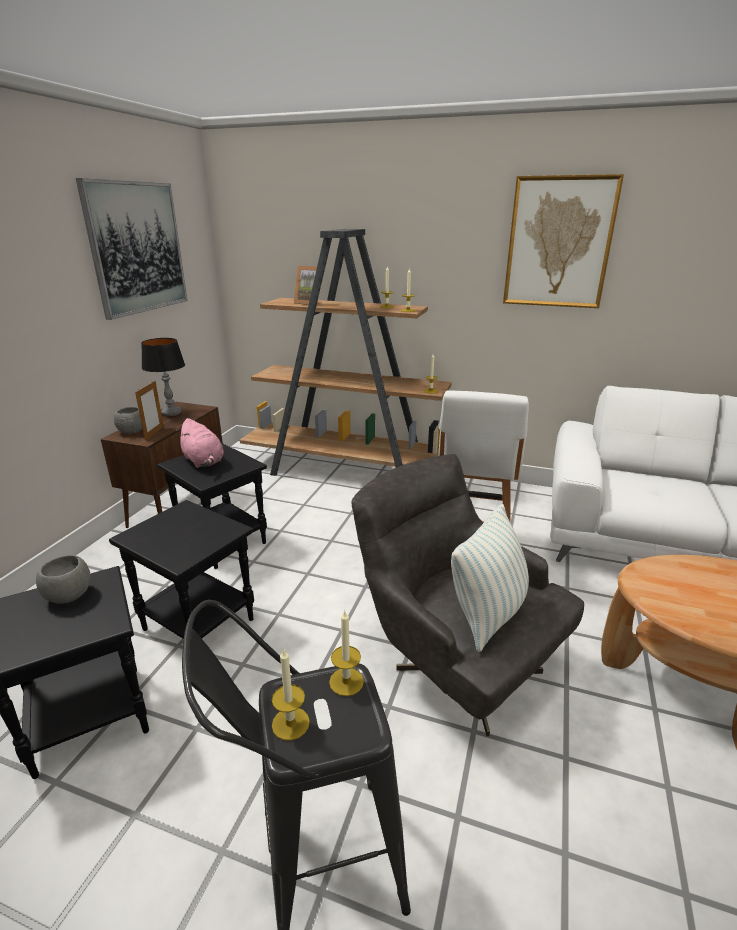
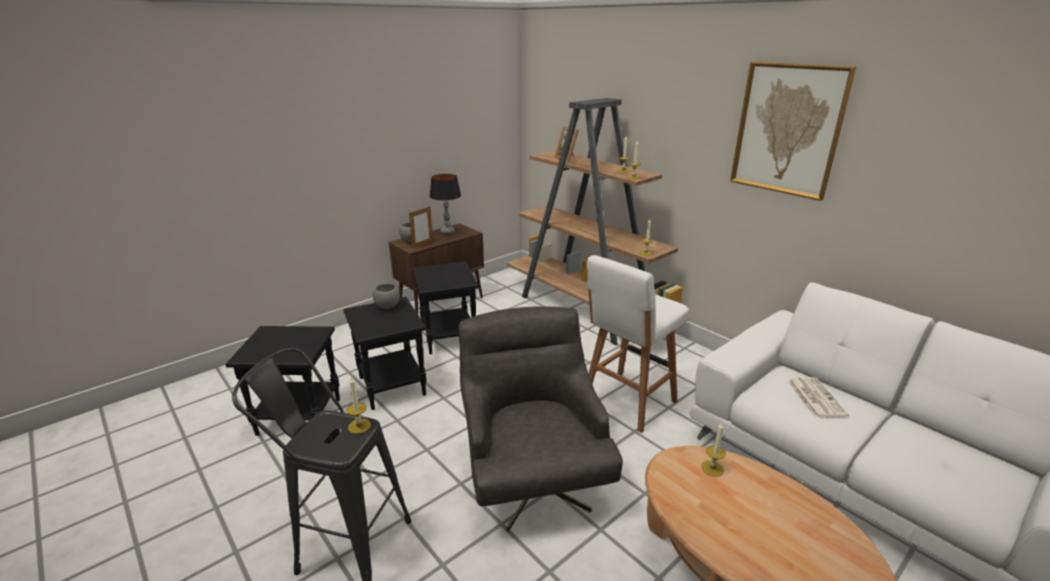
camera: 30 degrees right, 0 degrees up
(68, 596) = (296, 335): grey bowl -> grey bowl (387, 306)
(137, 248) = (443, 106): picture -> none
(204, 461) = (441, 272): pink plush toy -> none
(290, 723) = (312, 433): candle -> candle (712, 468)
(488, 613) = (530, 437): pillow -> none
(657, 487) = (815, 397): none -> newspaper

